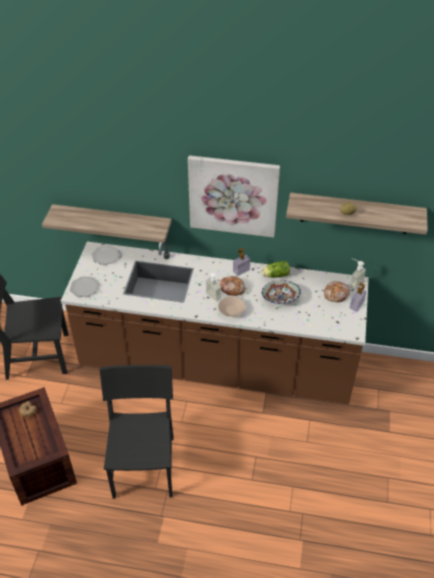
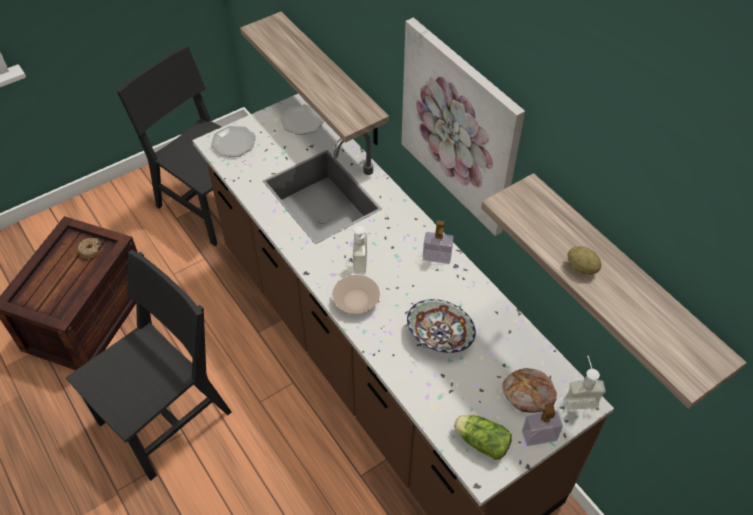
camera: 45 degrees right, 5 degrees up
(232, 288) = (395, 271): bread -> none
(275, 275) = (474, 297): lettuce -> lettuce (480, 441)

